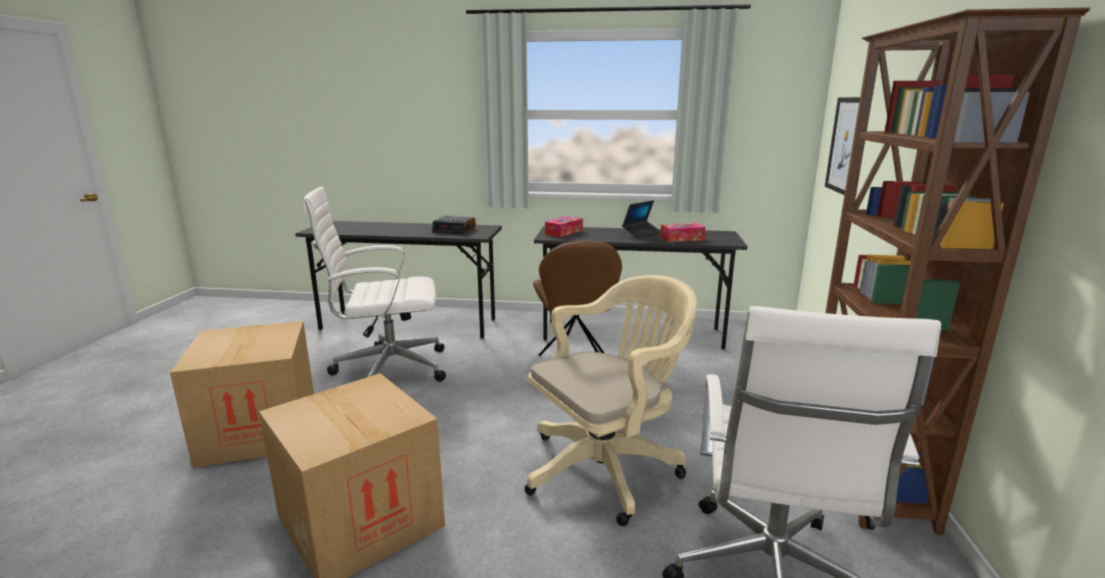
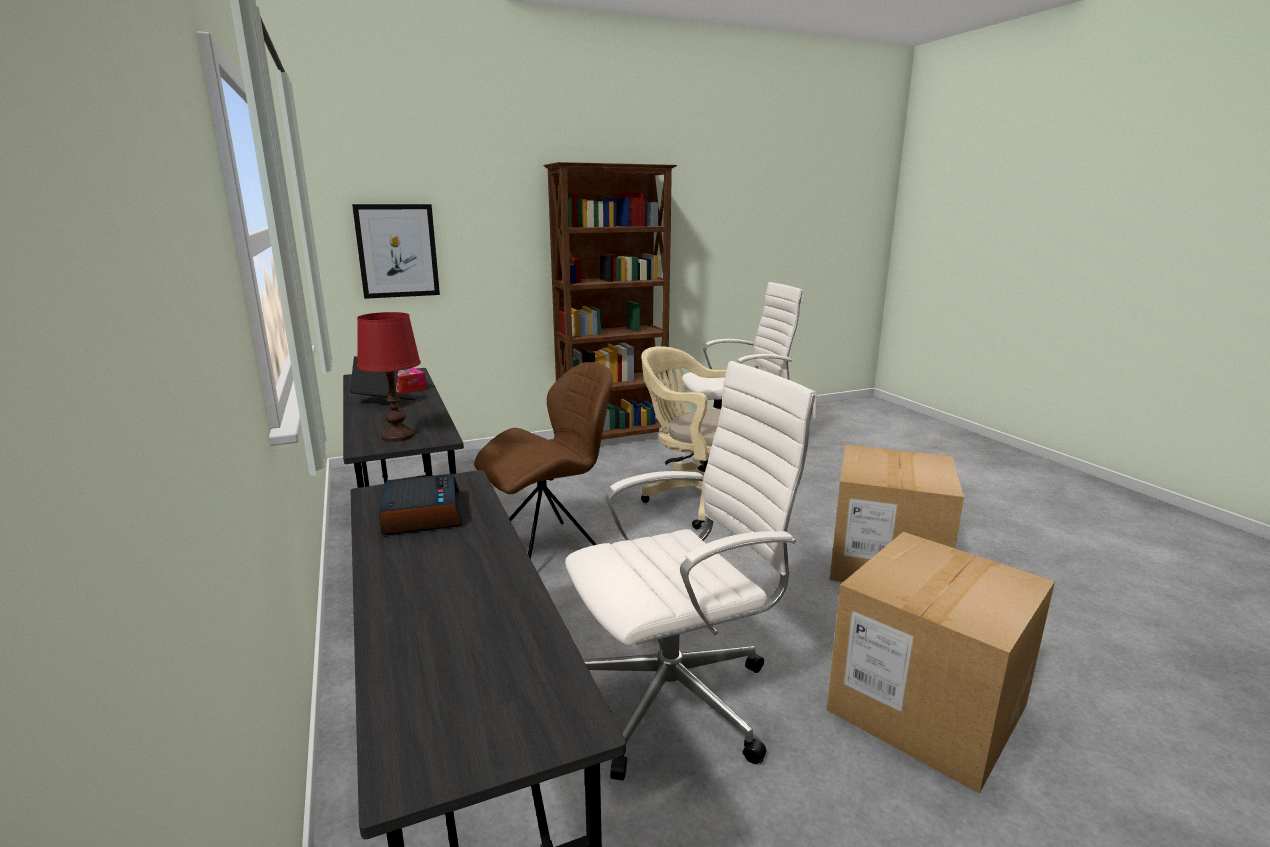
camera: 120 degrees left, 0 degrees up
(387, 369) = (678, 698): white office chair -> white office chair turned 75 degrees counterclockwise
(564, 232) = (397, 436): tissue box -> red table lamp

